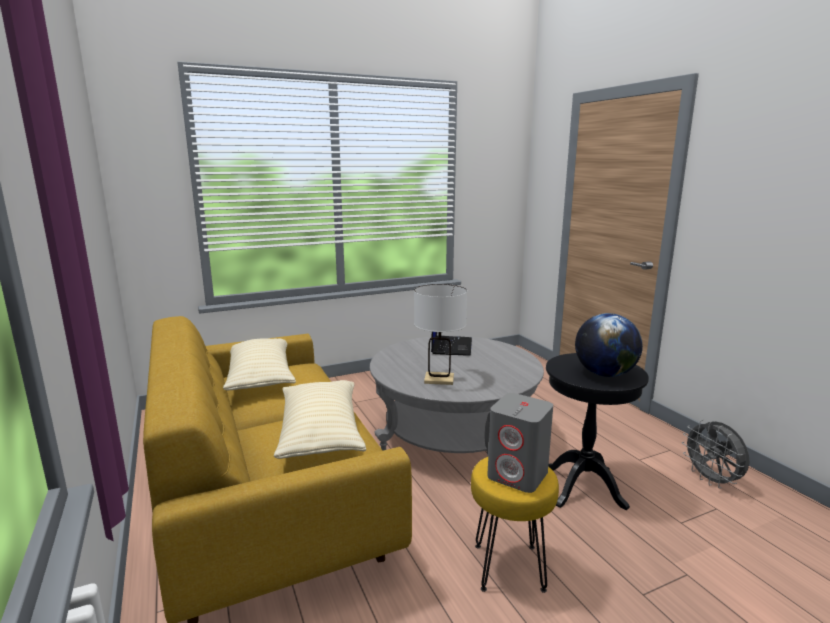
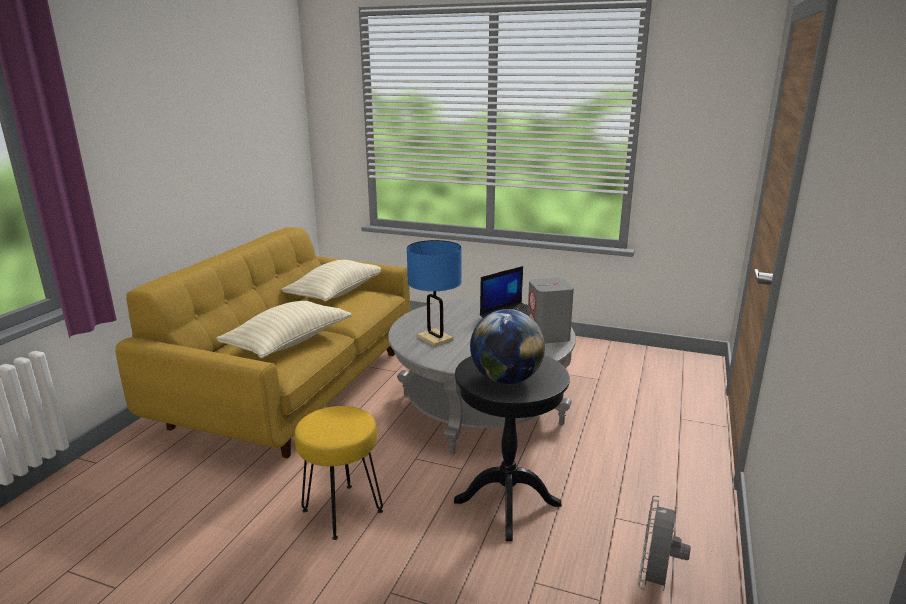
camera: 45 degrees right, 5 degrees up
(439, 379) = (435, 338): white table lamp -> blue table lamp
(518, 475) = (333, 425): grey speaker -> grey speaker (548, 336)

